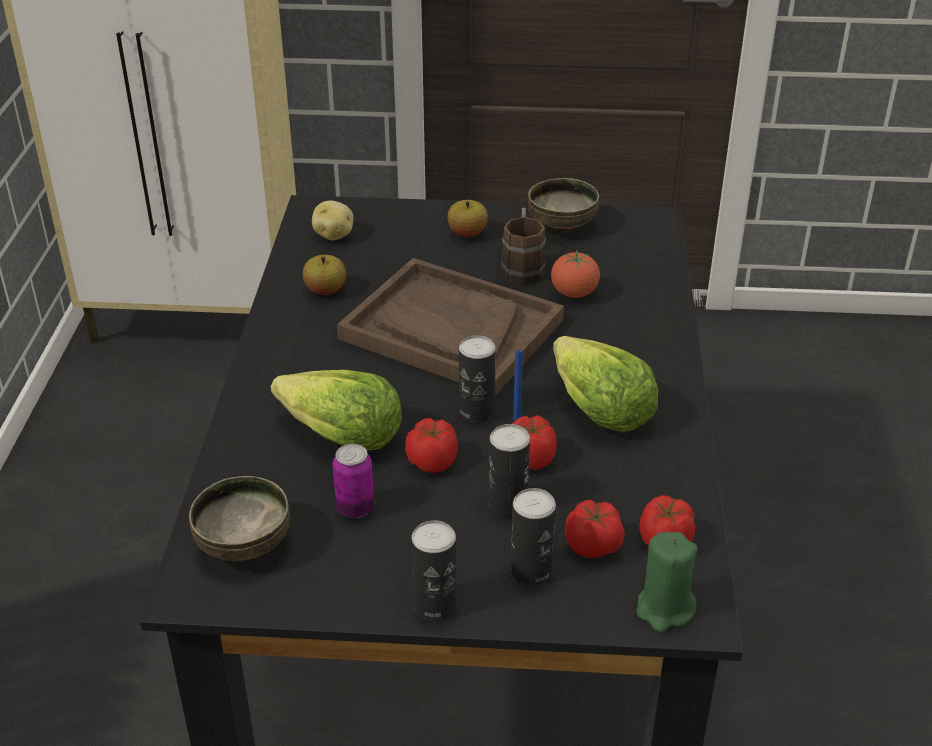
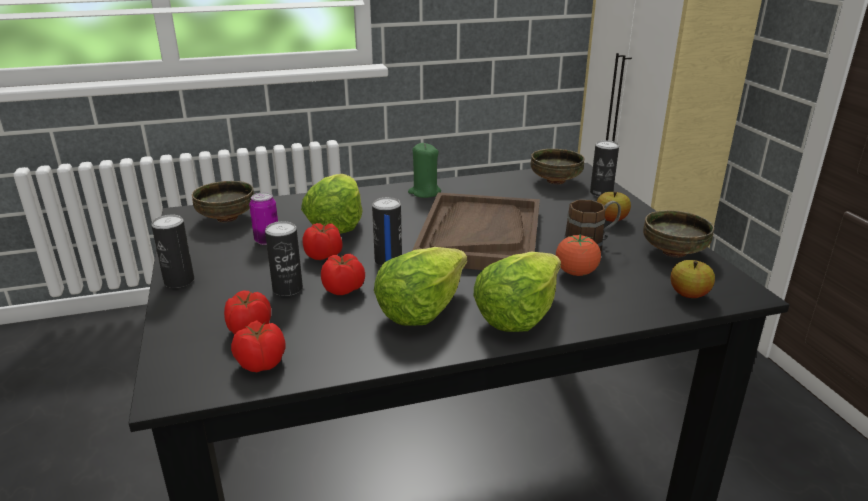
camera: 70 degrees right, 10 degrees down
(325, 290) = (488, 191): apple -> apple (689, 294)
(334, 235) = (555, 181): potato -> bowl
(531, 571) = (216, 309): can -> can (601, 193)
(636, 351) = (517, 313): none -> lettuce
(664, 609) = (179, 373): green candle -> green candle (424, 192)

